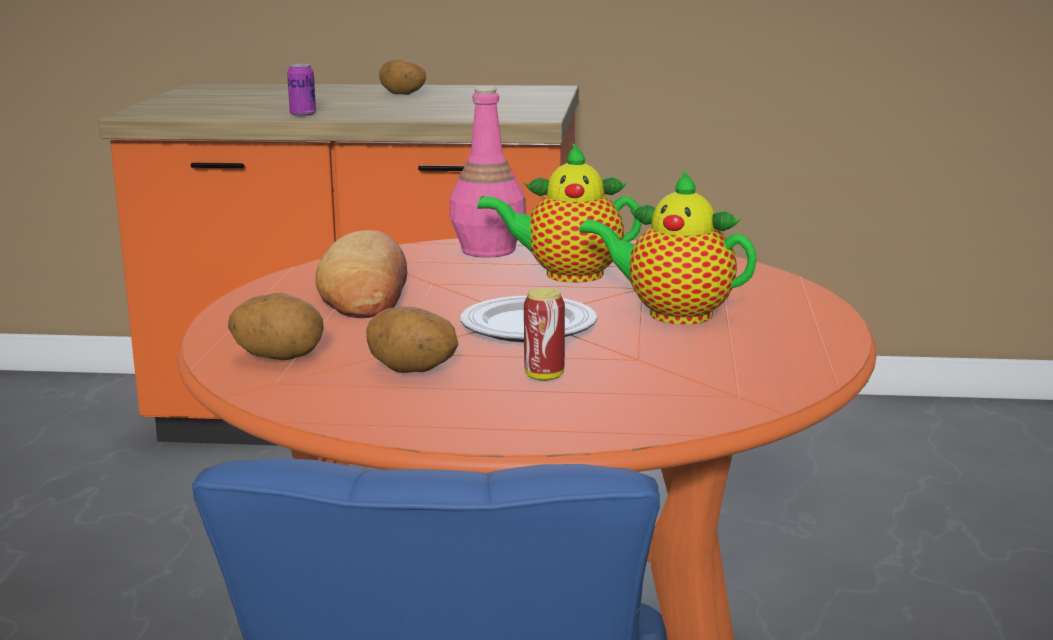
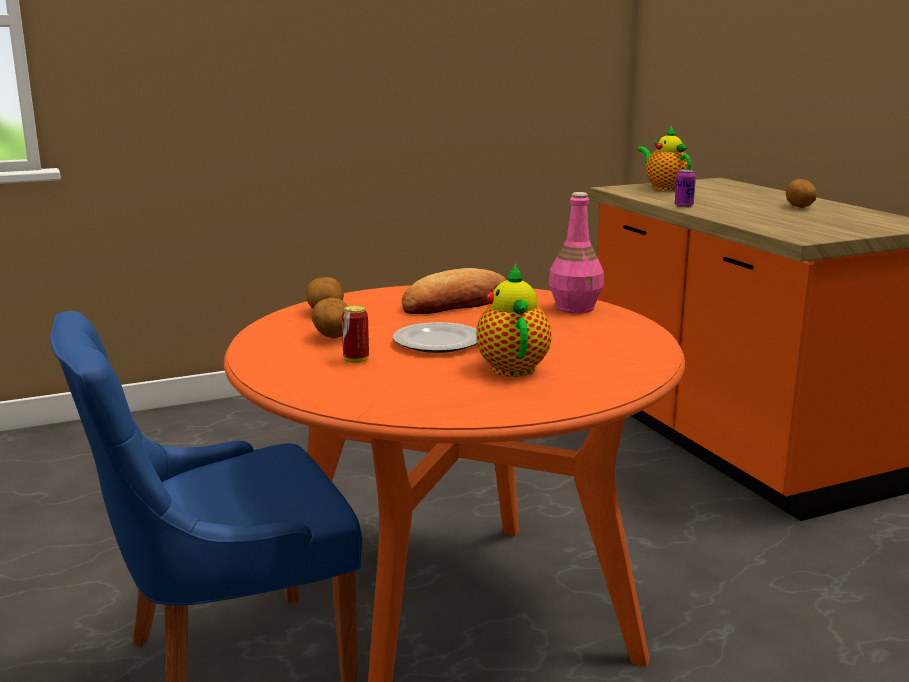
camera: 60 degrees right, 0 degrees up
(567, 275) = (554, 332): teapot -> teapot (664, 188)

